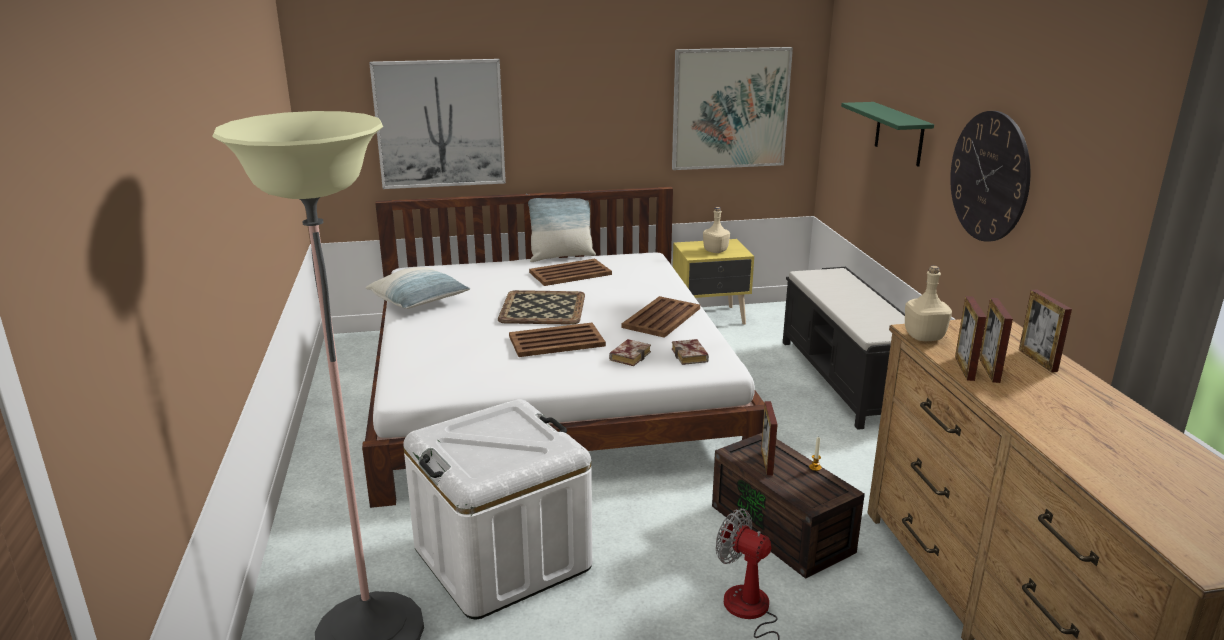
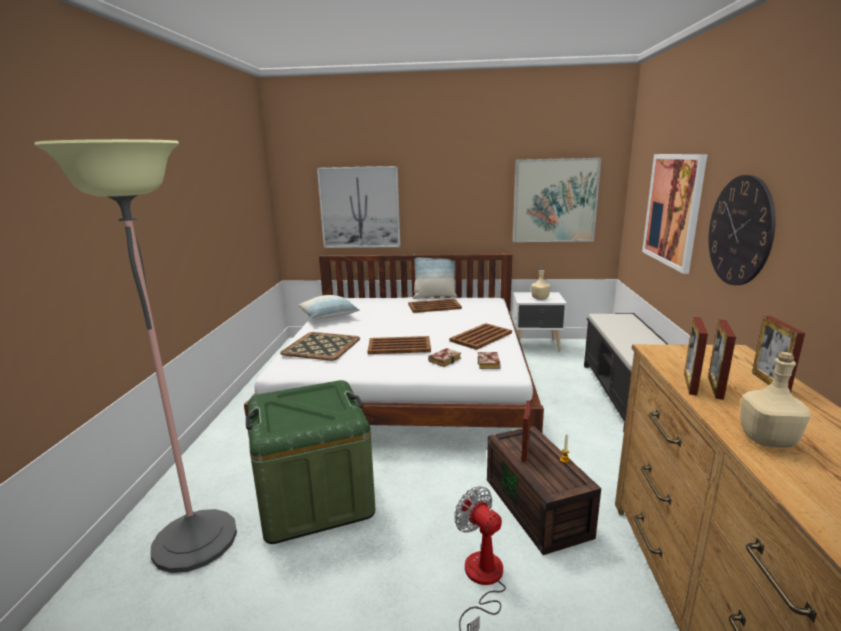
camera: 15 degrees right, 5 degrees down
(502, 558) = (315, 498): white storage box -> green storage box
(542, 308) = (402, 325): tray -> tray (321, 346)
(710, 318) = (536, 345): yellow nightstand -> white nightstand
(899, 134) = (673, 209): green shelf -> picture
(923, 337) = (659, 355): beige bottle -> beige bottle (766, 439)

